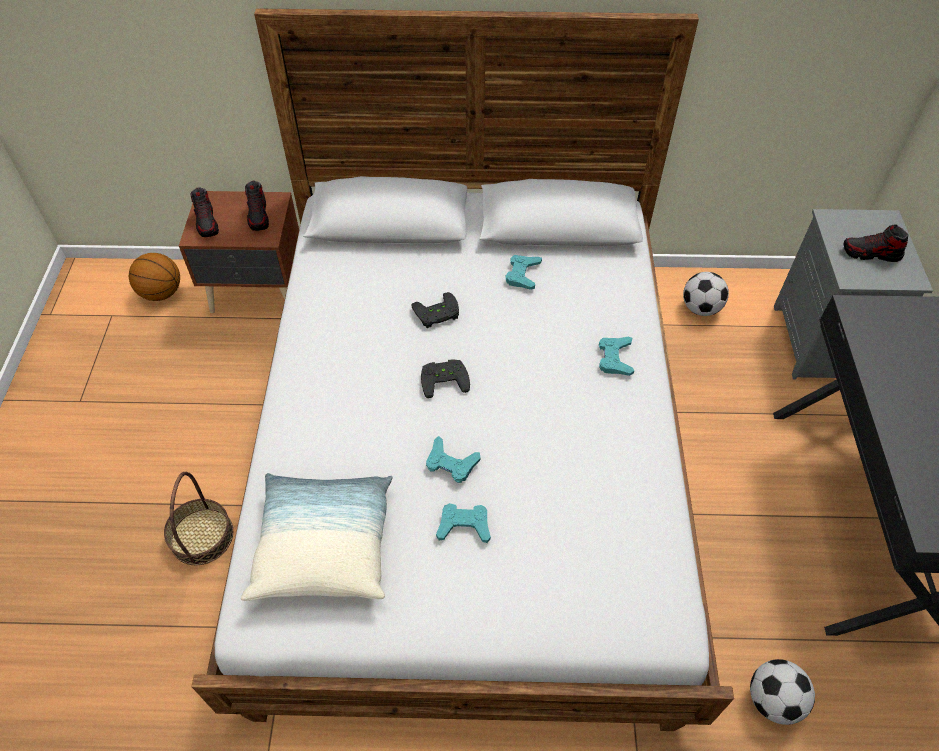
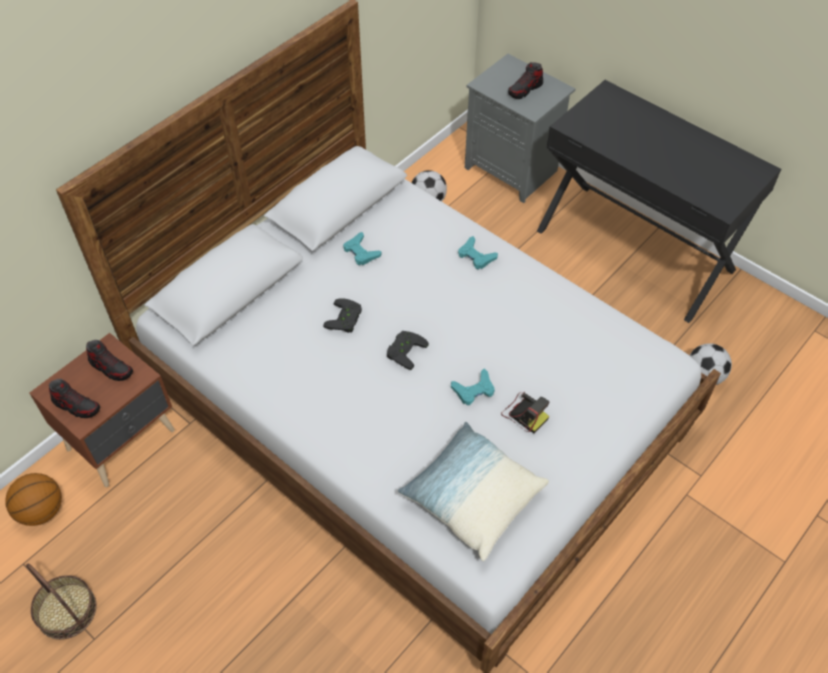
camera: 50 degrees left, 0 degrees up
(201, 536) = (319, 617): basket -> basket (66, 611)
(464, 526) = (524, 414): turquoise game controller -> camera

